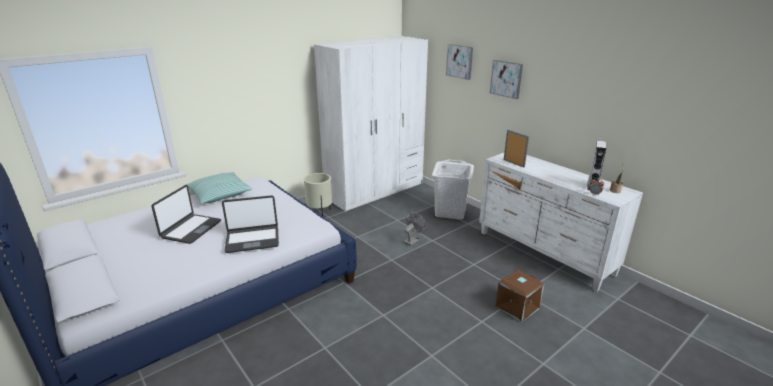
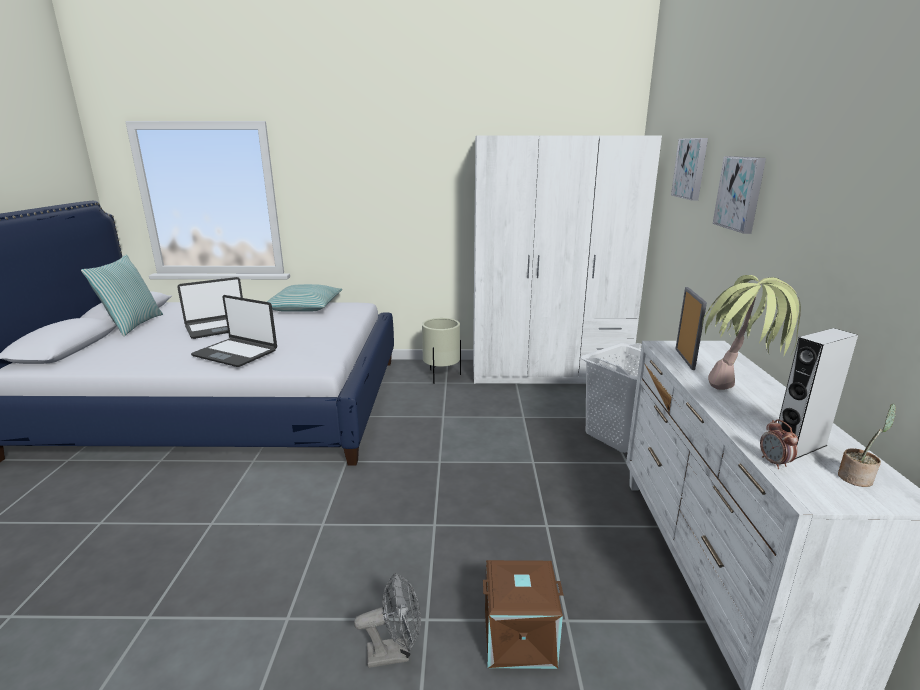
camera: 40 degrees right, 5 degrees down
(100, 254) = (132, 325): none -> pillow
(413, 240) = (504, 450): grey fan -> grey fan (395, 652)
(554, 175) = (736, 400): none -> potted plant

